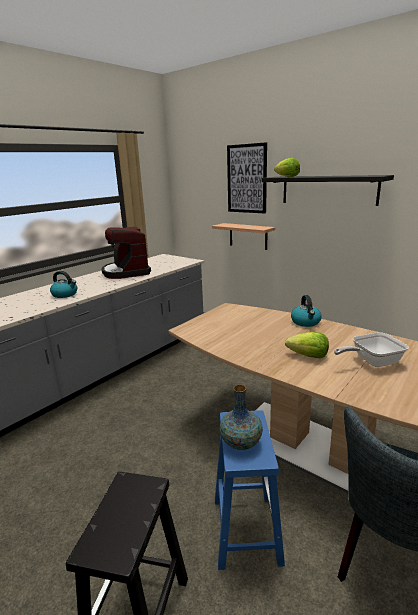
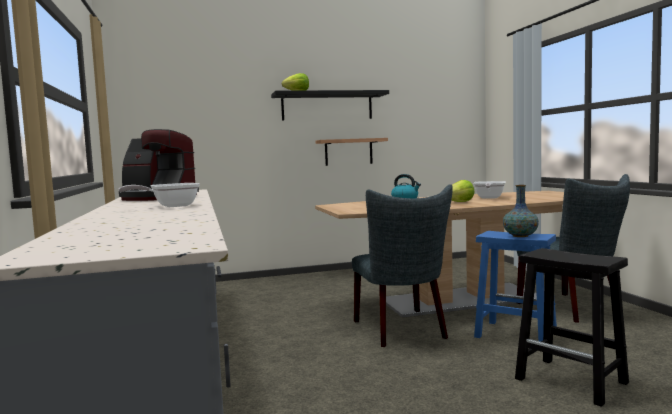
camera: 55 degrees left, 15 degrees down
(65, 294) = (170, 206): kettle -> frying pan
(197, 449) = (402, 331): none -> grey chair
(247, 179) = (233, 96): picture -> none
(248, 236) = (239, 161): shelf -> shelf (348, 152)

